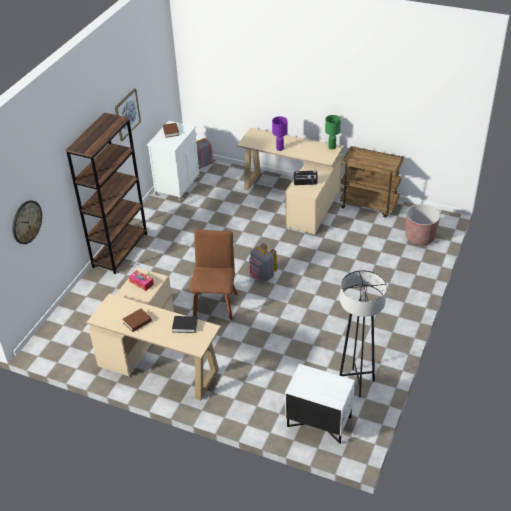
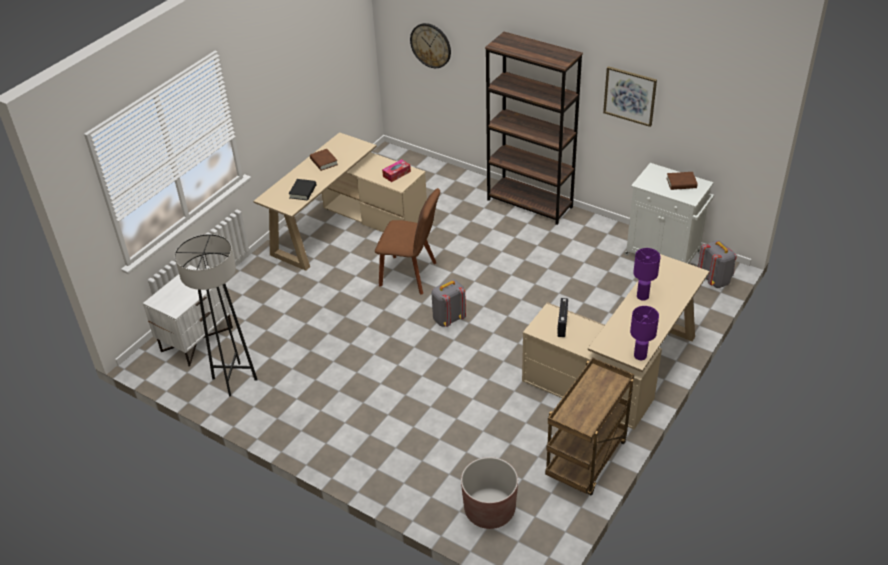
camera: 100 degrees right, 0 degrees up
(332, 147) = (640, 356): green table lamp -> purple table lamp

